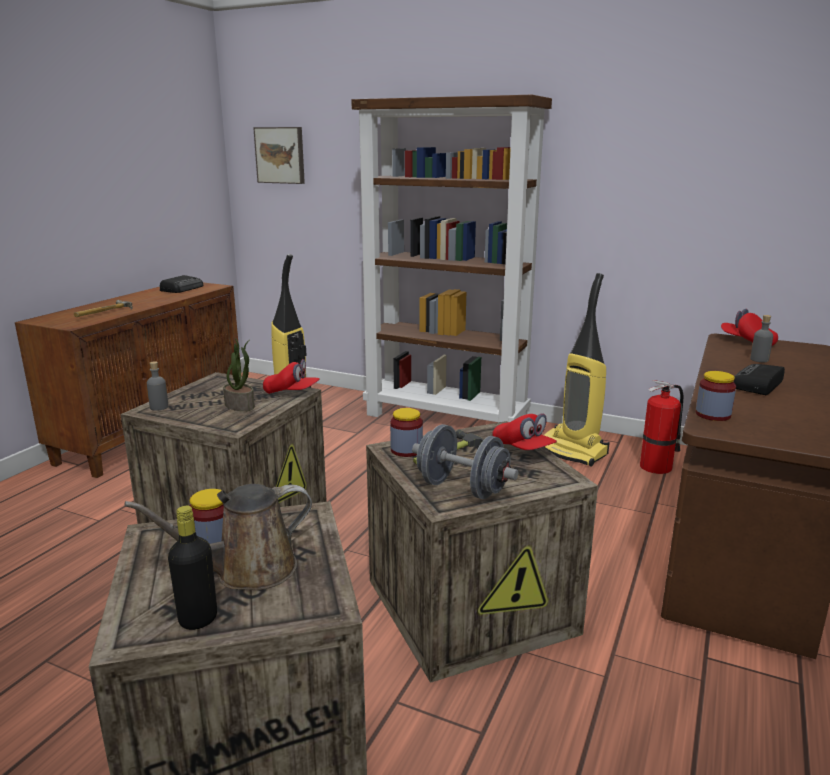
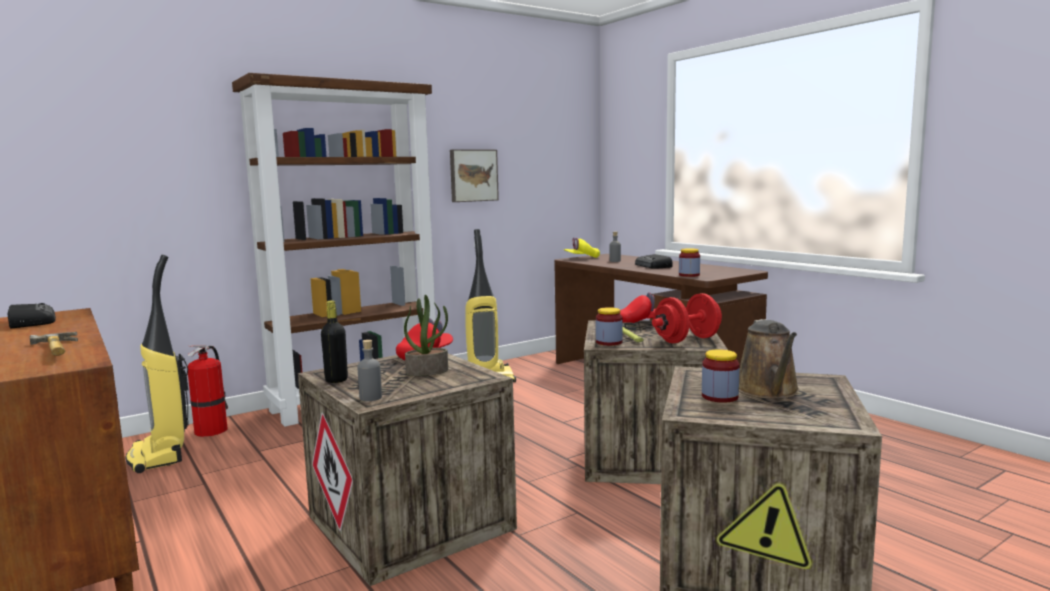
camera: 60 degrees left, 10 degrees down
(198, 619) = (829, 406): black bottle -> black bottle (336, 380)
(281, 155) = (66, 138): picture -> picture (473, 175)
(462, 488) = (687, 340): grey dumbbell -> red dumbbell
(657, 466) = (541, 368): fire extinguisher -> fire extinguisher (212, 430)
(747, 342) = (582, 258): red cap -> yellow cap

